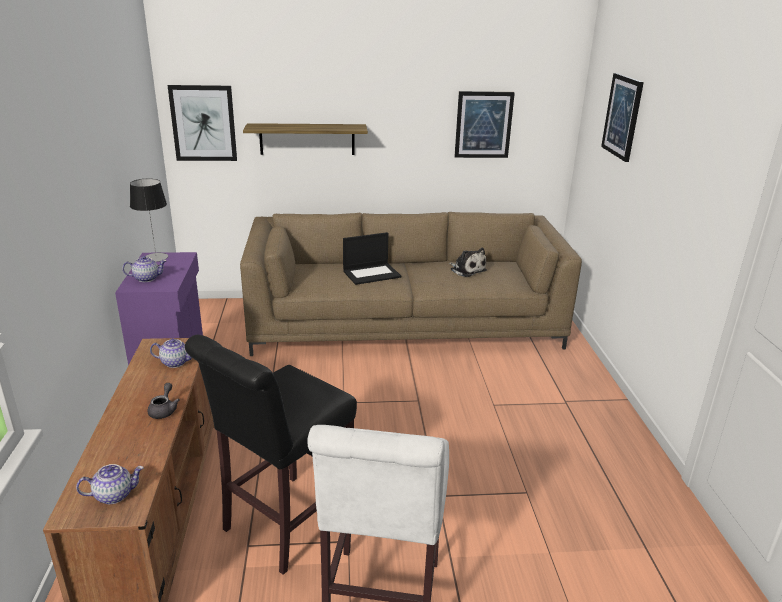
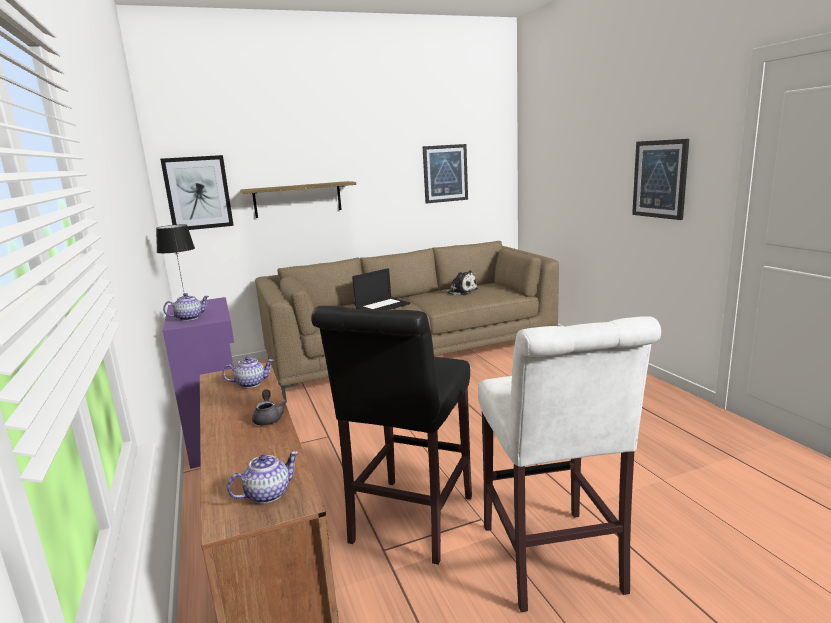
camera: 15 degrees left, 10 degrees down
(622, 116) = (567, 141): picture -> picture (660, 179)

